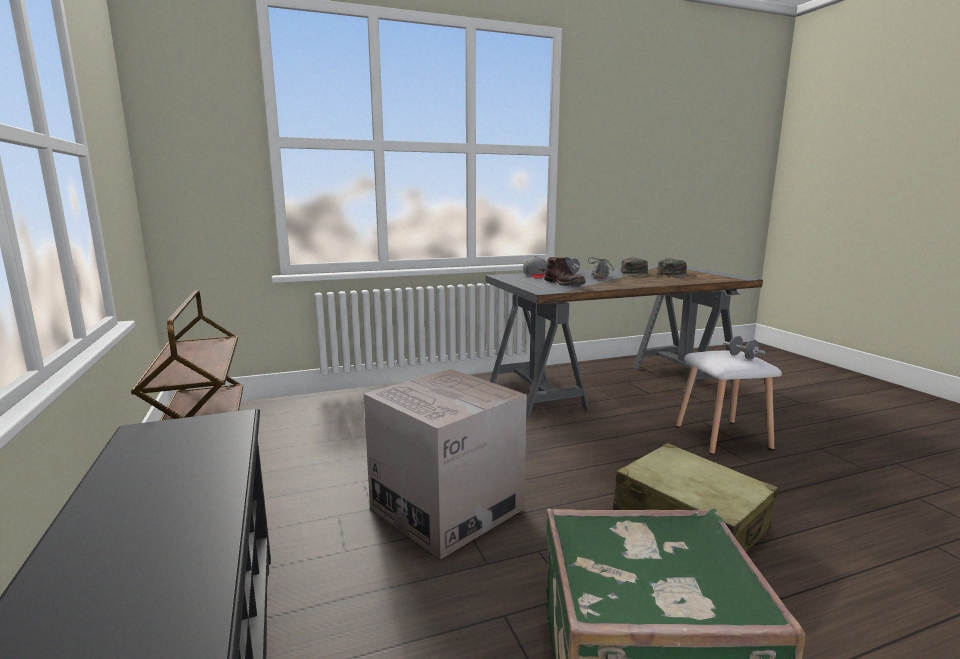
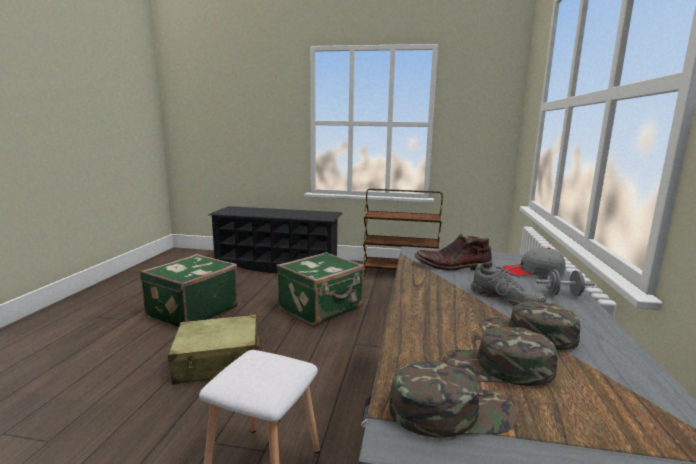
camera: 120 degrees right, 0 degrees up
(446, 508) = (322, 308): cardboard box -> green suitcase
(717, 276) = (450, 411): none -> green cap
(742, 357) = (249, 374): grey dumbbell -> none

